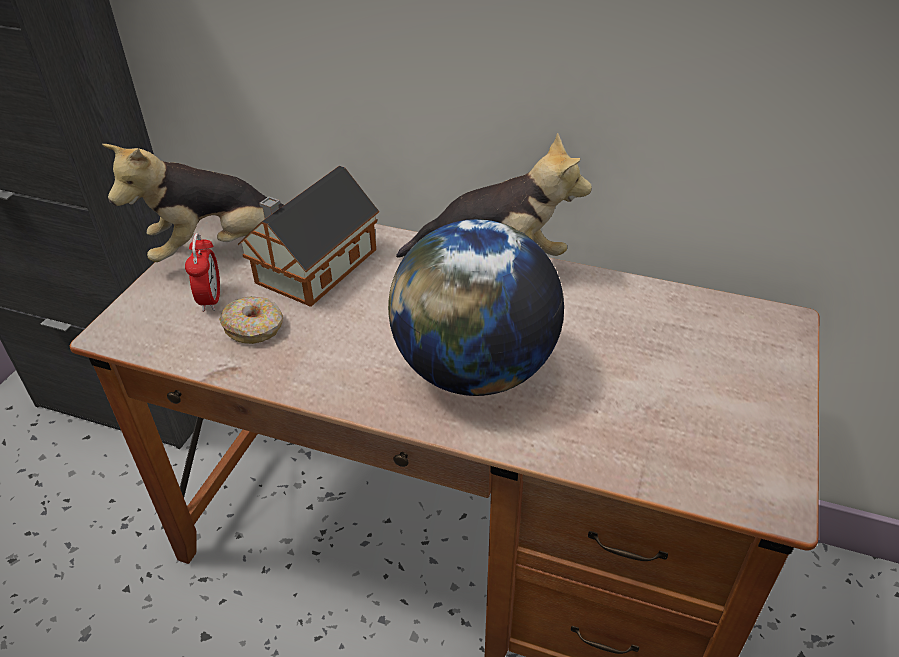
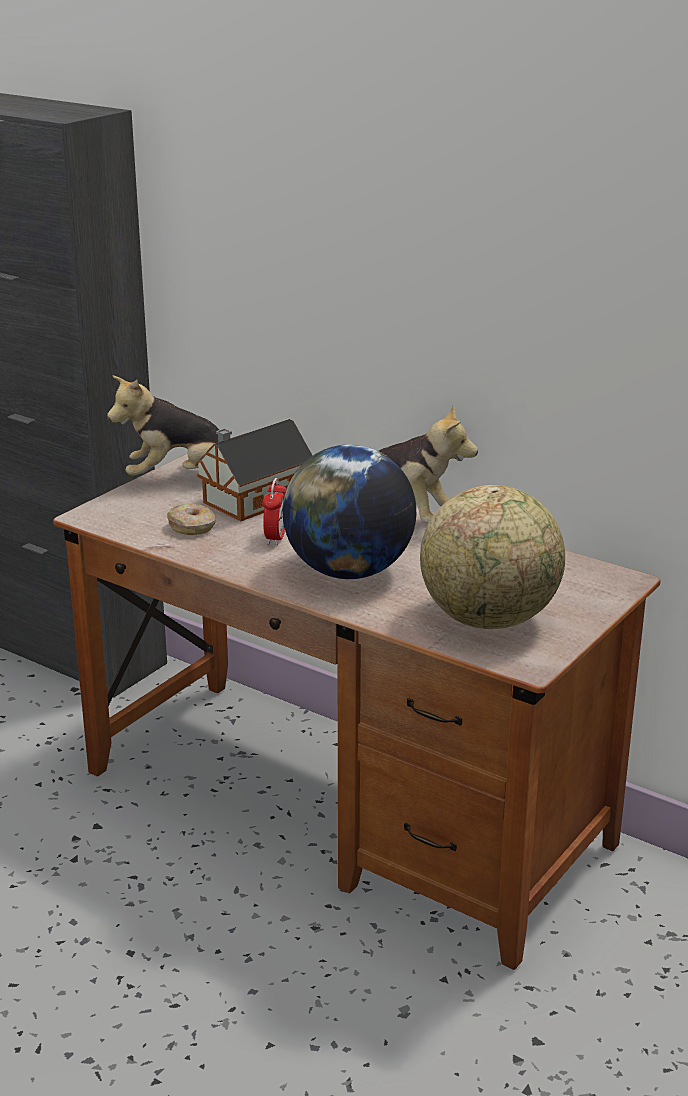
camera: 15 degrees right, 15 degrees down
(211, 299) = (165, 507): alarm clock -> alarm clock (275, 538)
(681, 424) = (490, 619): none -> globe

